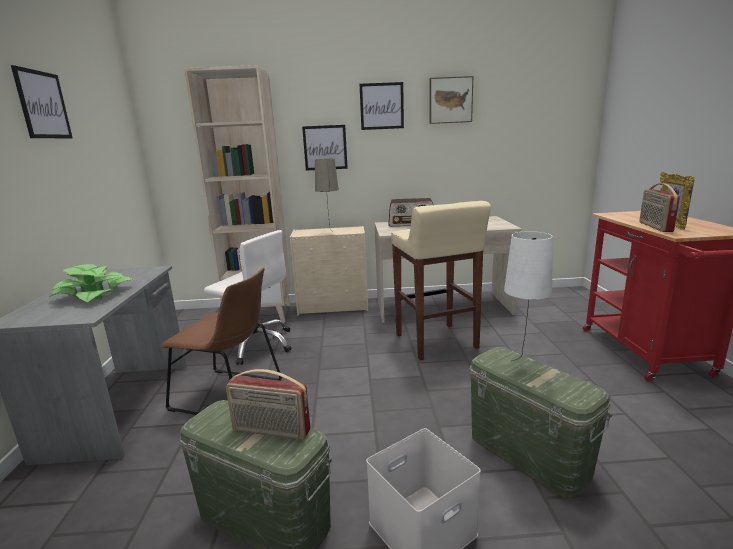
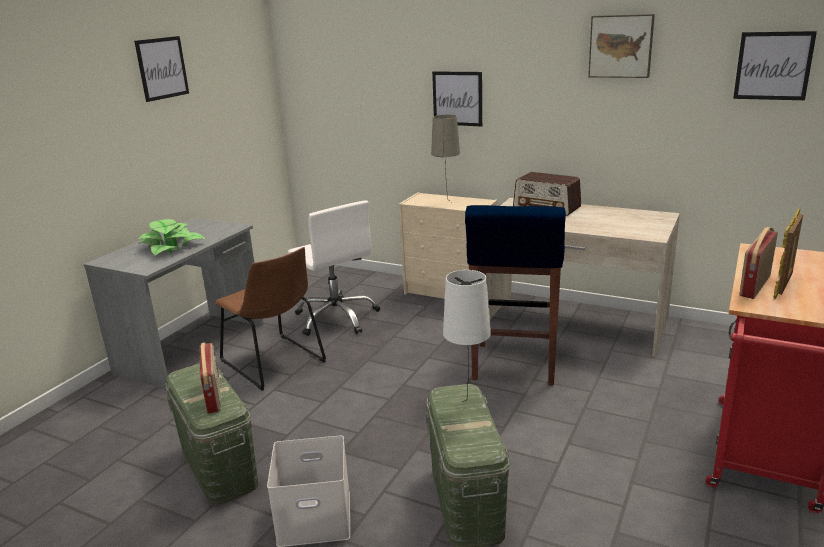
camera: 30 degrees right, 5 degrees up
(261, 314) = (370, 284): beige bookcase -> none
(270, 431) = (214, 396): radio -> radio turned 150 degrees counterclockwise
(381, 106) = (528, 50): picture -> picture (773, 66)
(436, 342) = (514, 365): beige stool -> blue stool

